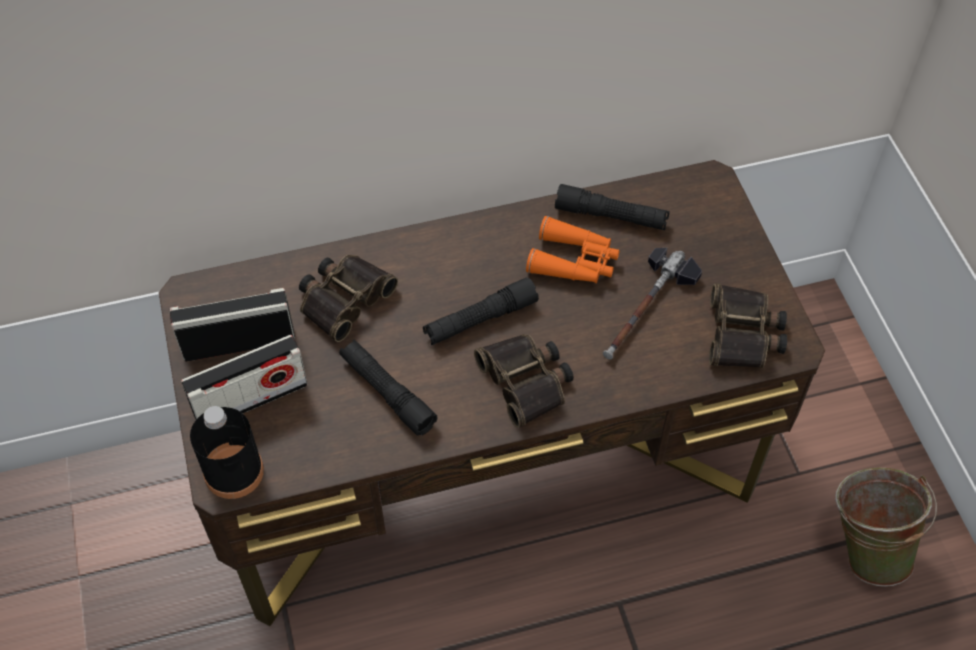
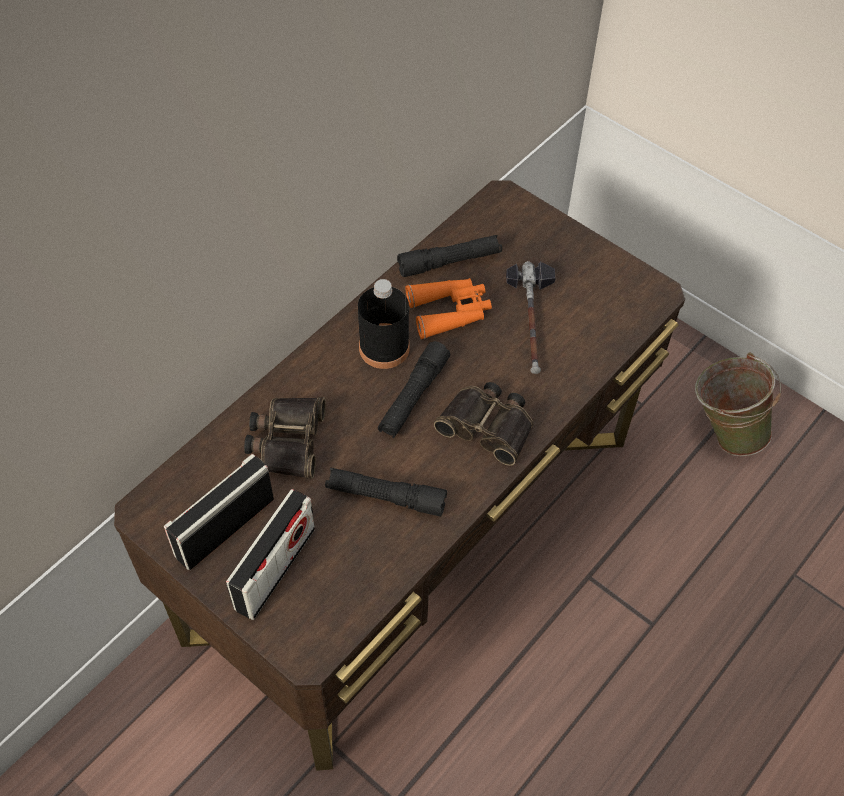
camera: 35 degrees left, 0 degrees up
(234, 472) = (310, 637): black bottle -> black bottle (384, 348)
(744, 334) = (617, 302): binoculars -> none

